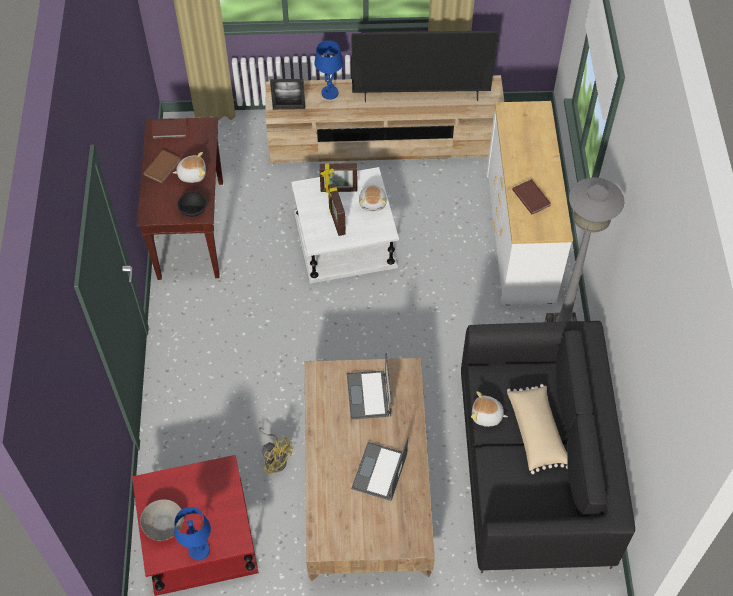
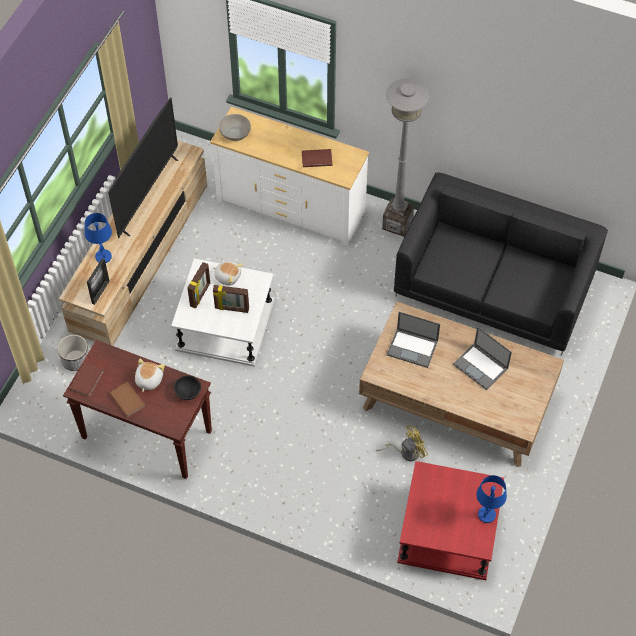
camera: 65 degrees left, 0 degrees up
(164, 525) = (454, 532): grey bowl -> grey bowl (235, 133)
(244, 143) = (75, 360): none -> planter
(486, 416) = (462, 283): plush toy -> none
(537, 433) = (491, 259): beige pillow -> none

